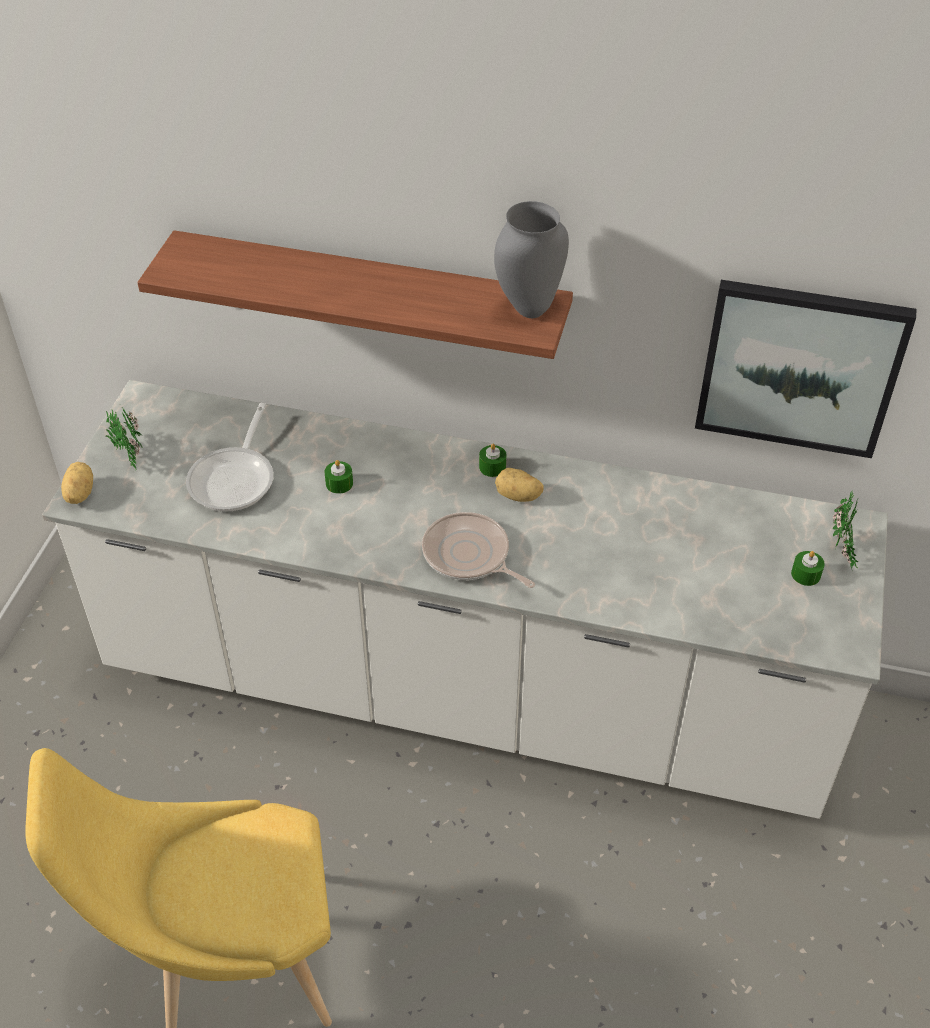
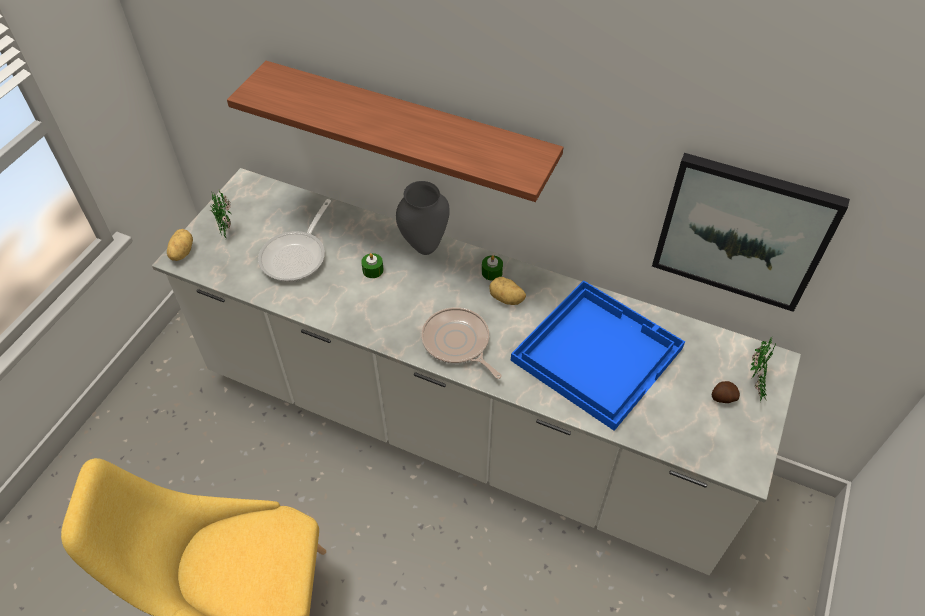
camera: 10 degrees right, 5 degrees up
(528, 308) = (523, 156): grey vase -> grey vase (424, 246)
(643, 544) = (596, 353): none -> blue tray
(806, 574) = (722, 398): green candle -> potato

